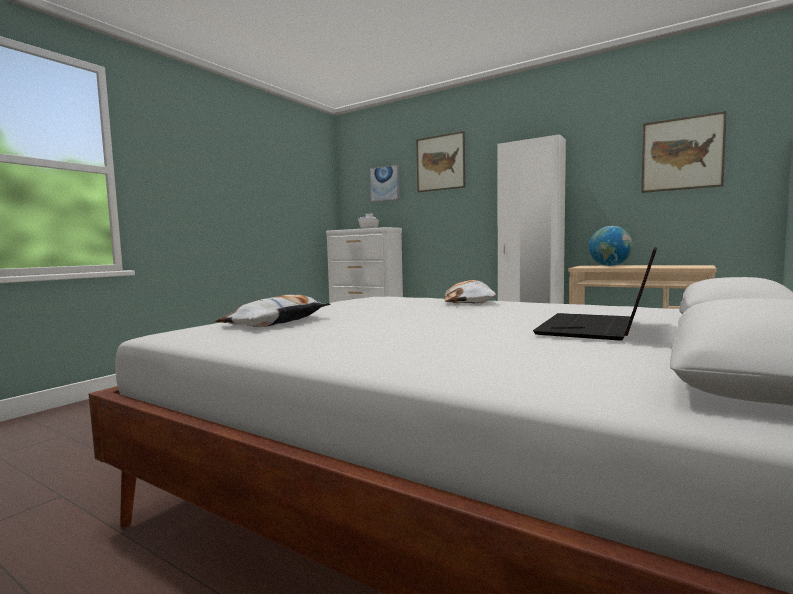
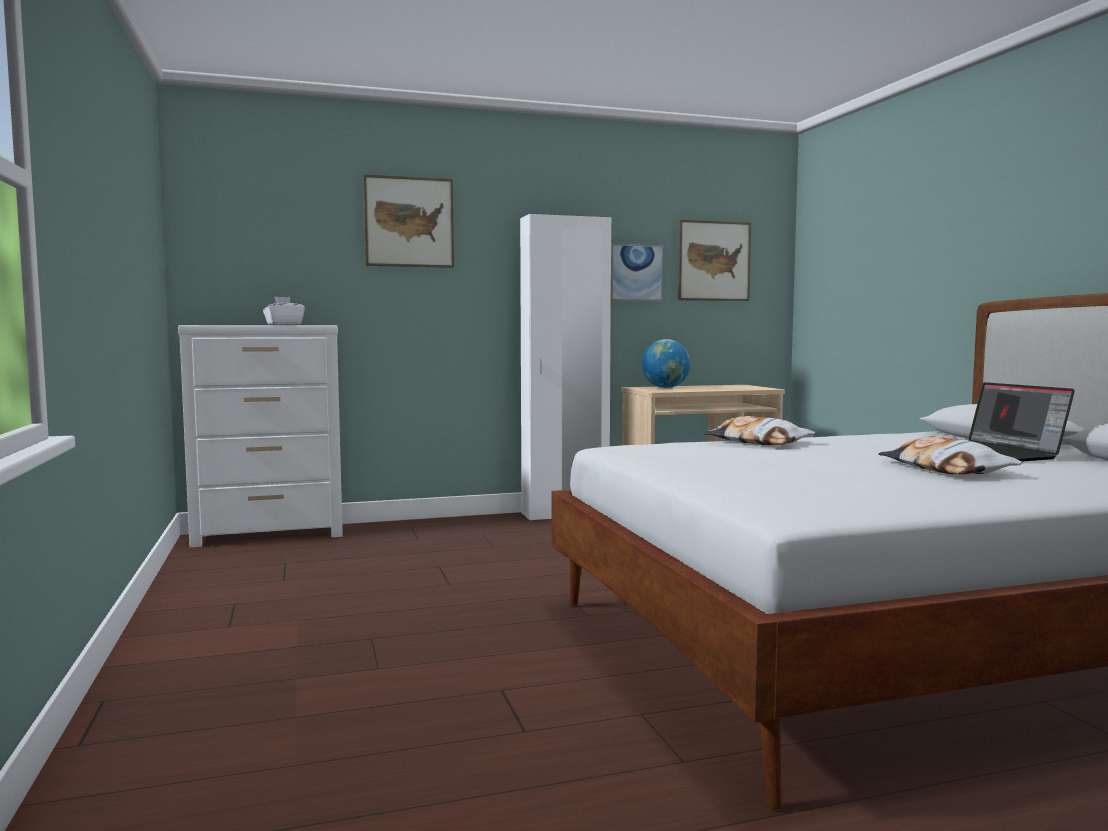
camera: 50 degrees left, 0 degrees up
(276, 322) = (789, 486): pillow -> pillow (946, 469)
(385, 184) = (292, 242): picture -> picture (635, 273)

